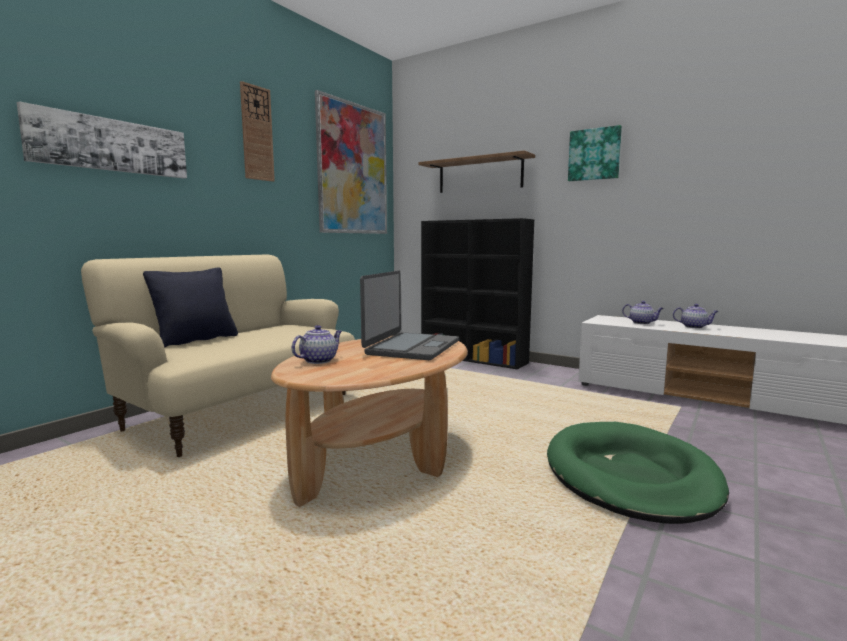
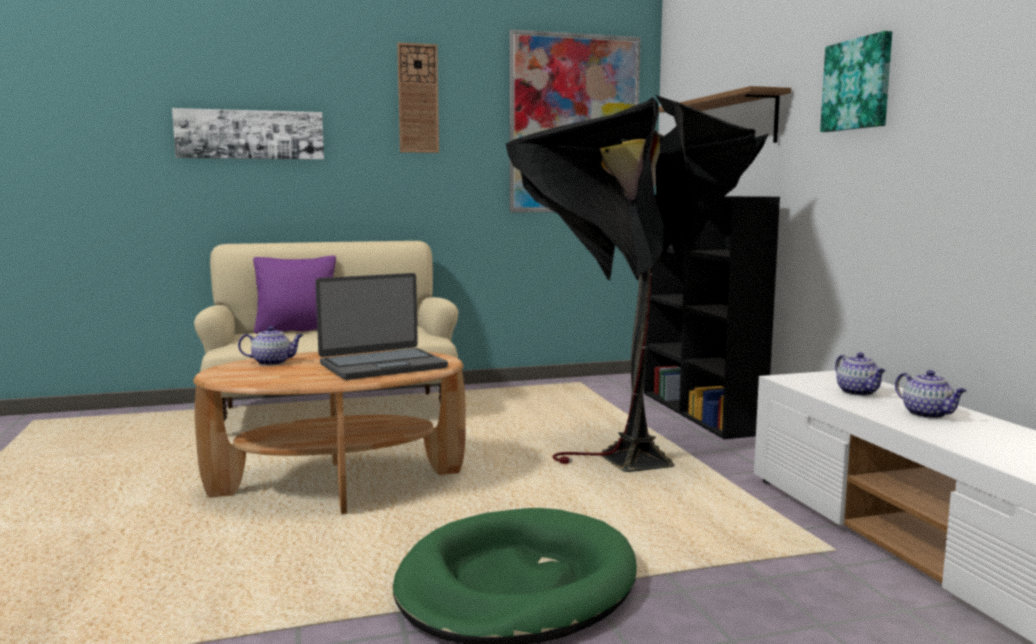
camera: 40 degrees right, 0 degrees up
(196, 340) = (297, 330): black pillow -> purple pillow
(498, 388) = (629, 456): none -> black floor lamp

